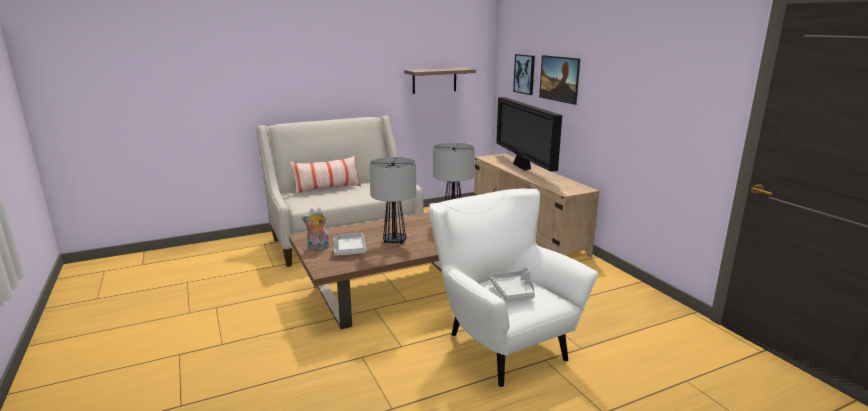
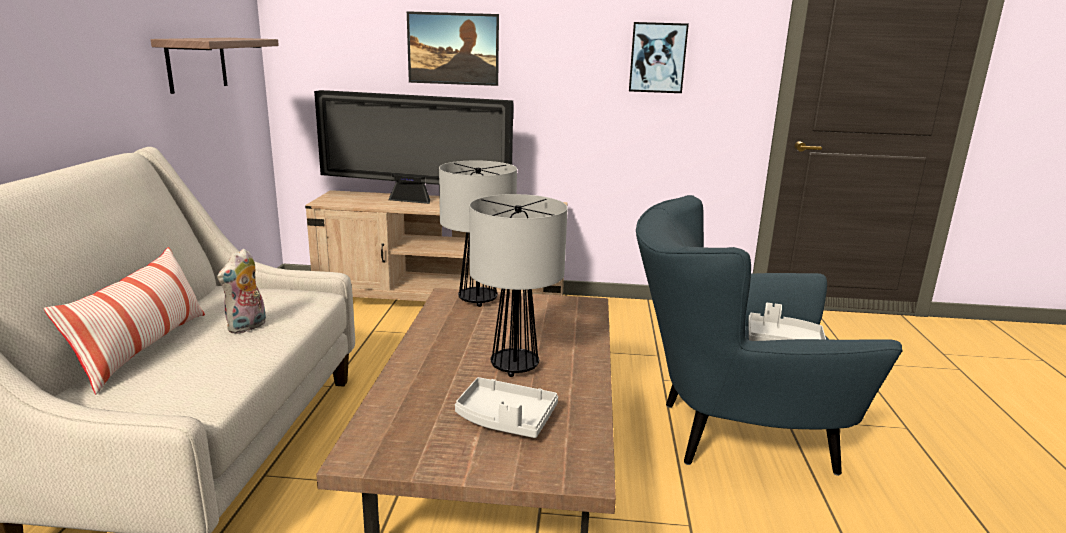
camera: 60 degrees left, 0 degrees up
(318, 247) = (449, 452): plush toy -> plush toy (247, 327)
(499, 343) = (731, 434): white armchair -> blue armchair
(524, 74) = (361, 46): picture -> picture (657, 57)

